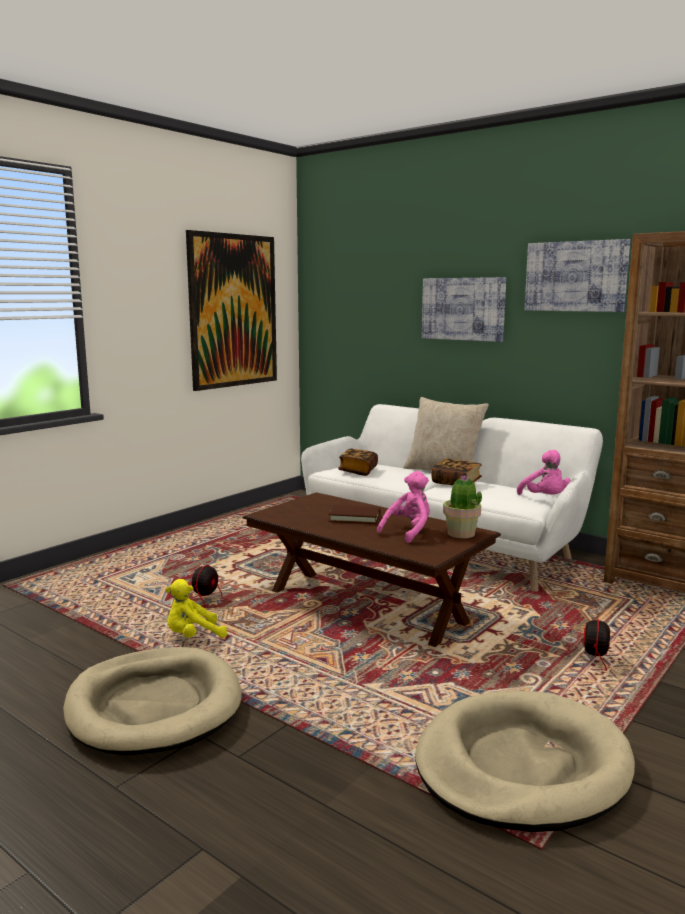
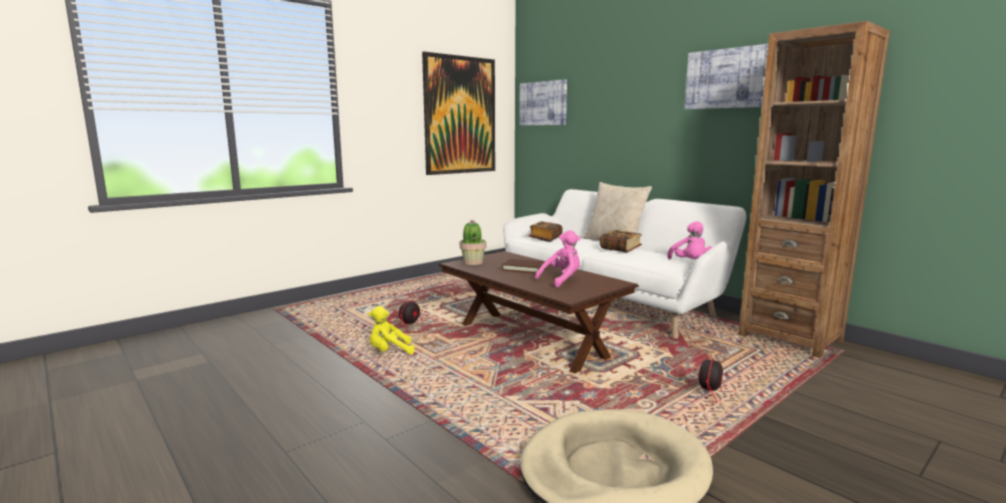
camera: 10 degrees right, 0 degrees up
(154, 706) = (339, 398): beige dog bed -> none
(461, 534) = (604, 283): potted plant -> potted plant (473, 262)
(463, 309) = (636, 110): picture -> picture (543, 103)

